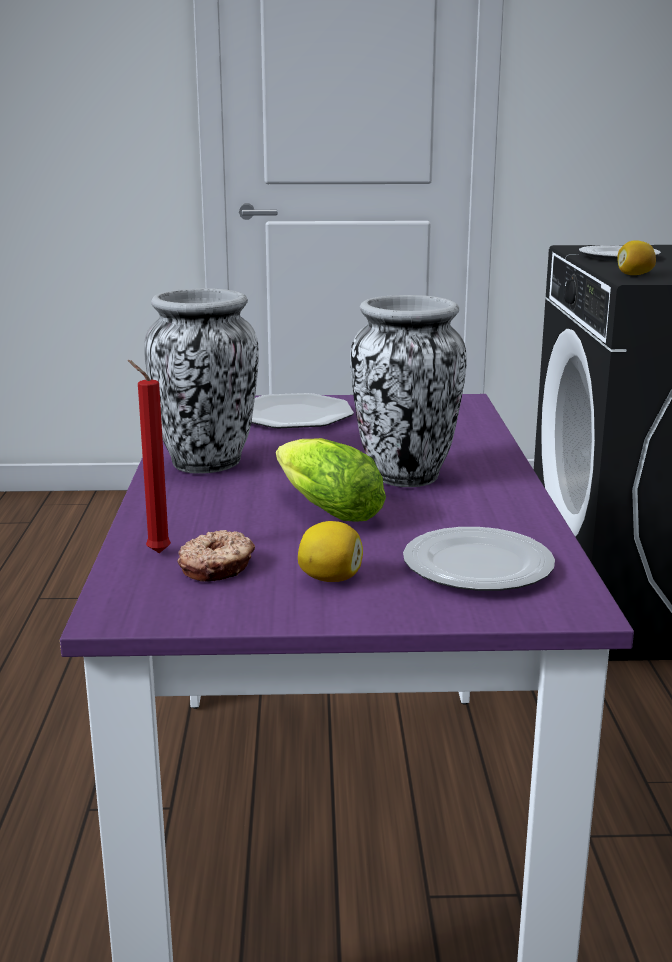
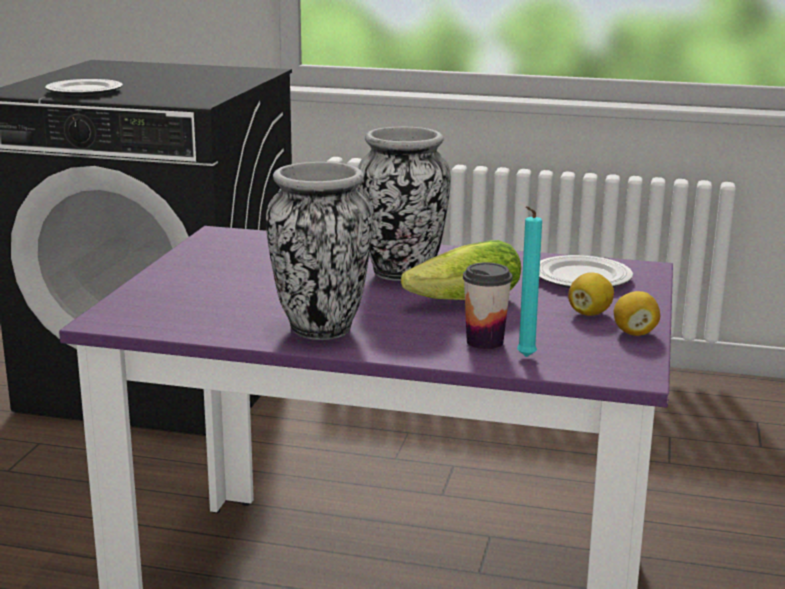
camera: 75 degrees left, 0 degrees up
(155, 552) = (524, 358): red candle -> turquoise candle
(198, 530) = (485, 342): none -> cup
(218, 567) = (561, 341): donut -> none
(293, 415) = (200, 288): plate -> none
(634, 275) = (176, 100): lemon -> lemon (634, 333)

